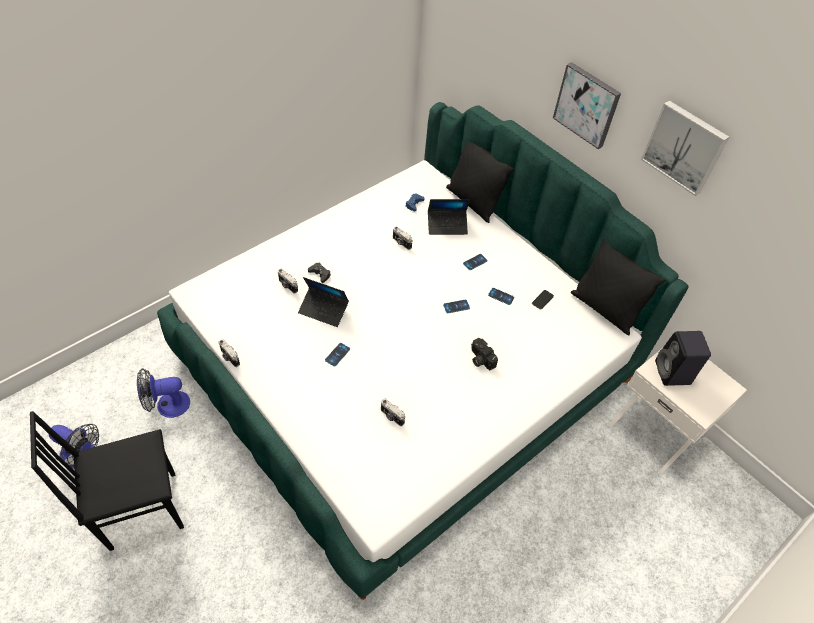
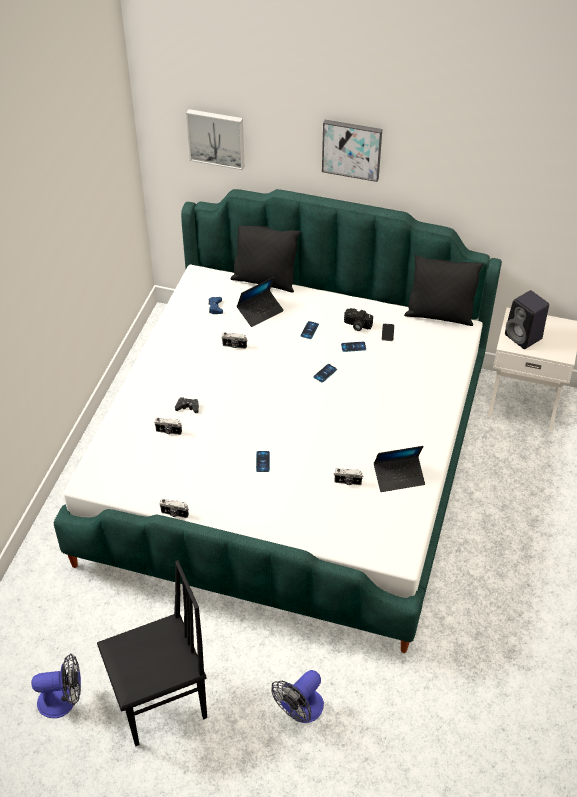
camera: 30 degrees left, 5 degrees down
(142, 509) = (162, 705): black chair -> black chair turned 150 degrees counterclockwise
(167, 405) = (103, 614): fan -> fan (300, 711)
(323, 310) = (218, 434): laptop -> laptop (399, 477)
(480, 359) = (378, 403): camera -> camera (357, 325)
(685, 147) = (455, 151): picture -> picture (216, 138)

